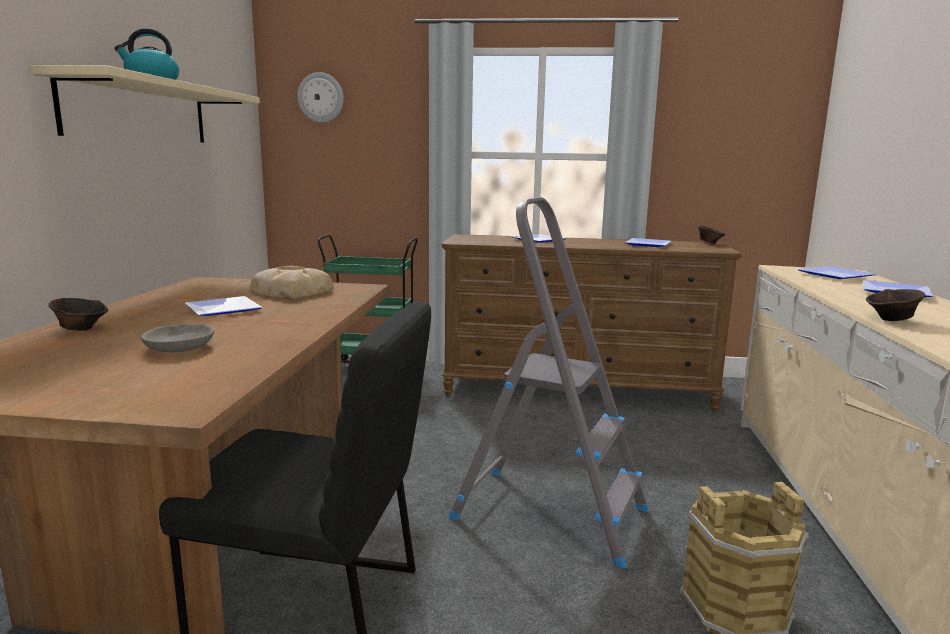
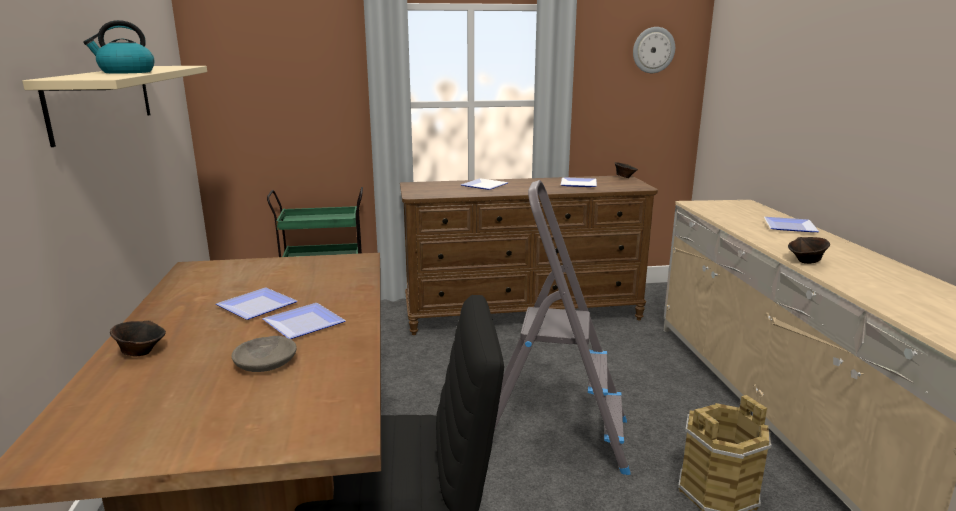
camera: 15 degrees left, 5 degrees up
(292, 291) = (298, 272): bread -> none
(321, 97) = (250, 52): wall clock -> wall clock (653, 50)
(835, 276) = (738, 210): plate -> plate (303, 325)

